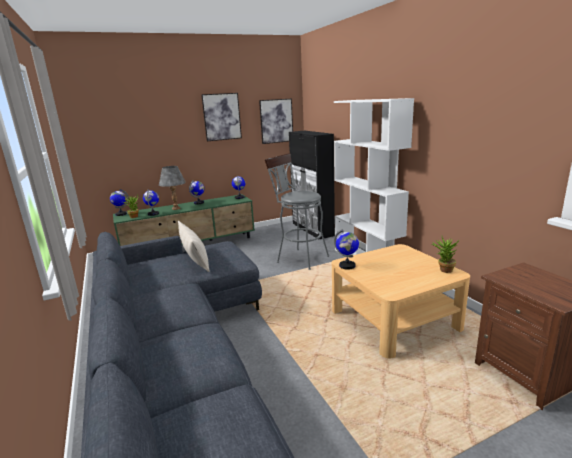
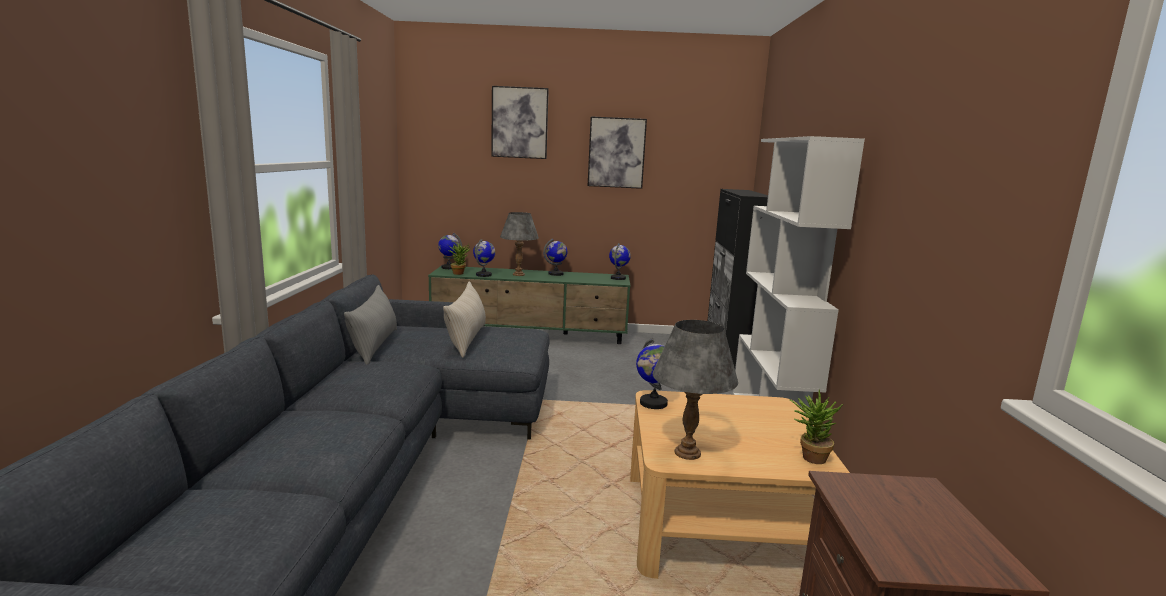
camera: 25 degrees right, 5 degrees down
(137, 281) = (374, 346): none -> grey pillow
(276, 121) = (705, 169): picture -> picture (519, 122)
(299, 258) = (662, 390): grey stool -> none
(395, 286) = (688, 453): none -> grey table lamp

